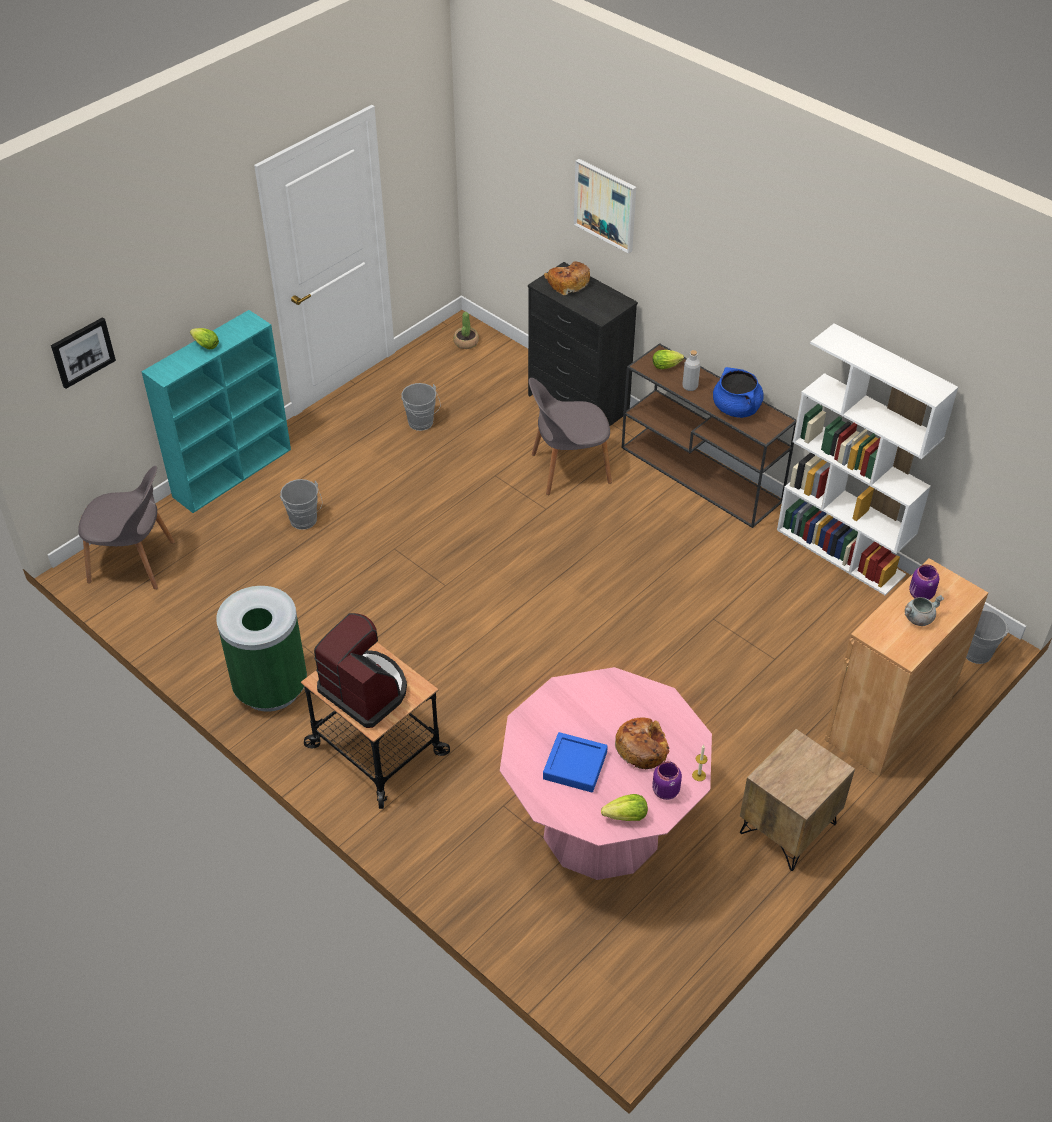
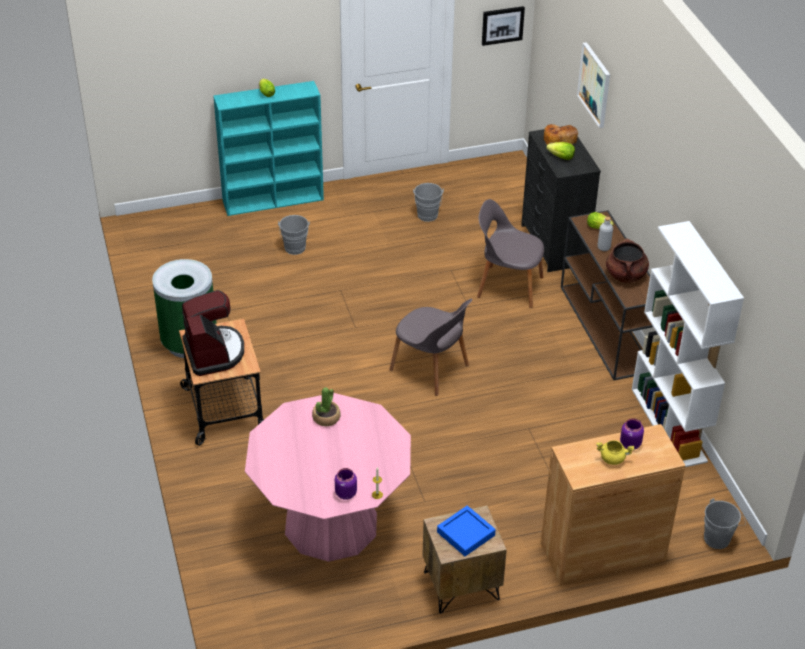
camera: 30 degrees right, 5 degrees down
(82, 352) = (169, 65): picture -> picture (502, 25)
(134, 562) = (167, 232): grey chair -> grey chair (431, 369)
(466, 342) = (506, 173): potted plant -> potted plant (326, 417)
(575, 765) = (300, 451): blue tray -> blue tray (465, 534)
(626, 817) = (306, 496): lettuce -> lettuce (561, 157)
(642, 748) = (354, 461): bread -> none
(736, 408) = (625, 275): blue cooking pot -> brown cooking pot
(918, 618) = (613, 458): grey cooking pot -> yellow cooking pot

